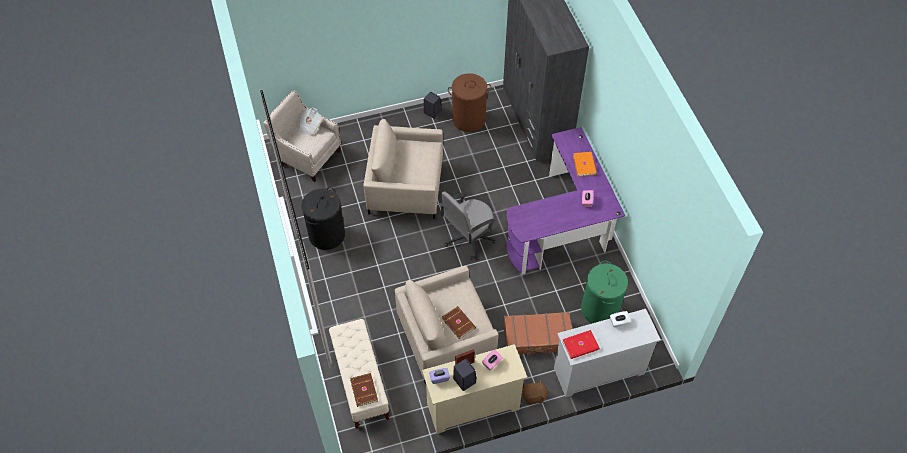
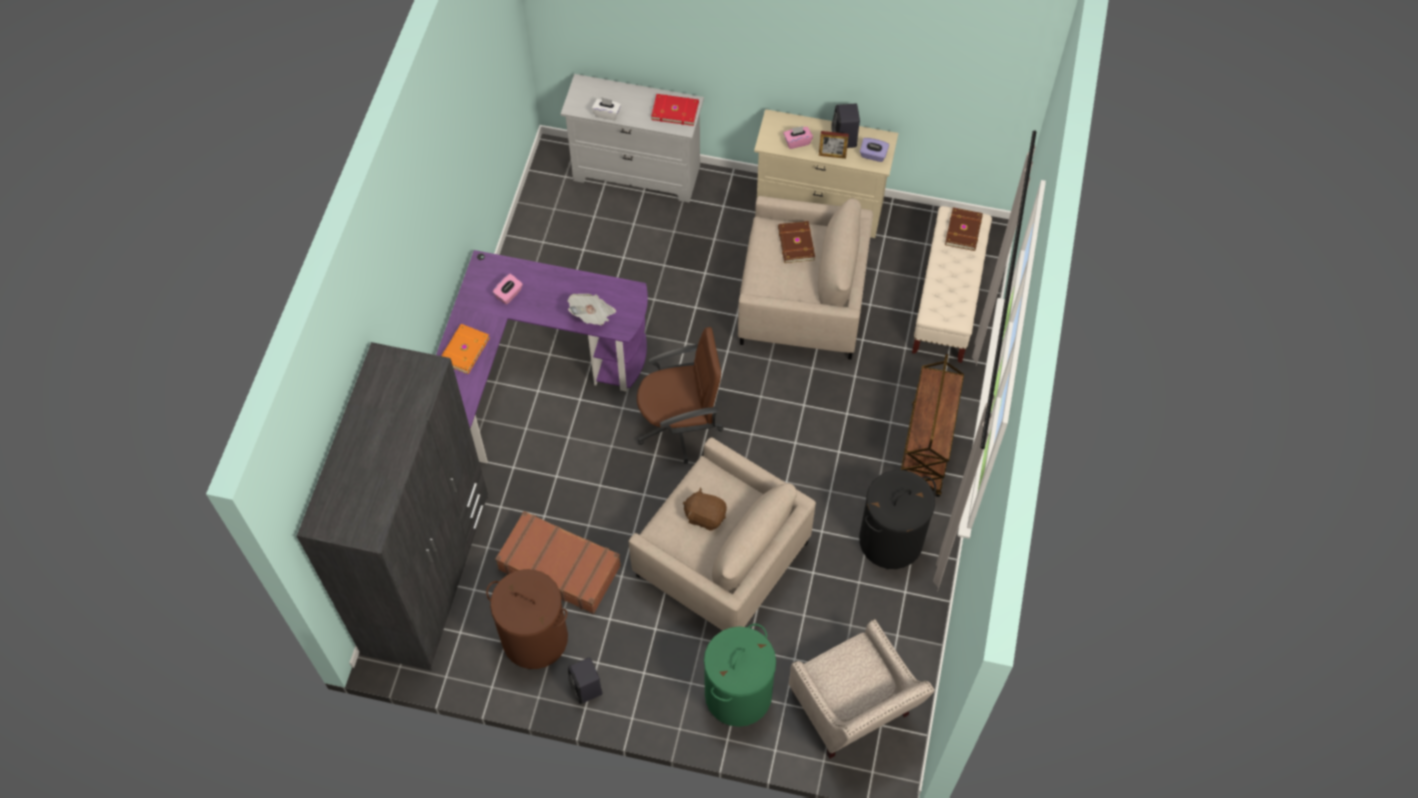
camera: 150 degrees left, 5 degrees up
(309, 126) = (840, 698): newspaper -> newspaper (592, 315)
(330, 287) = (926, 451): none -> brown cart
(468, 238) = (680, 425): grey office chair -> brown office chair
(534, 396) = (737, 183): brown plush toy -> brown plush toy (705, 515)
(538, 338) = (682, 245): brown suitcase -> brown suitcase (560, 567)
(600, 309) = (575, 240): green laundry basket -> green laundry basket (738, 694)

